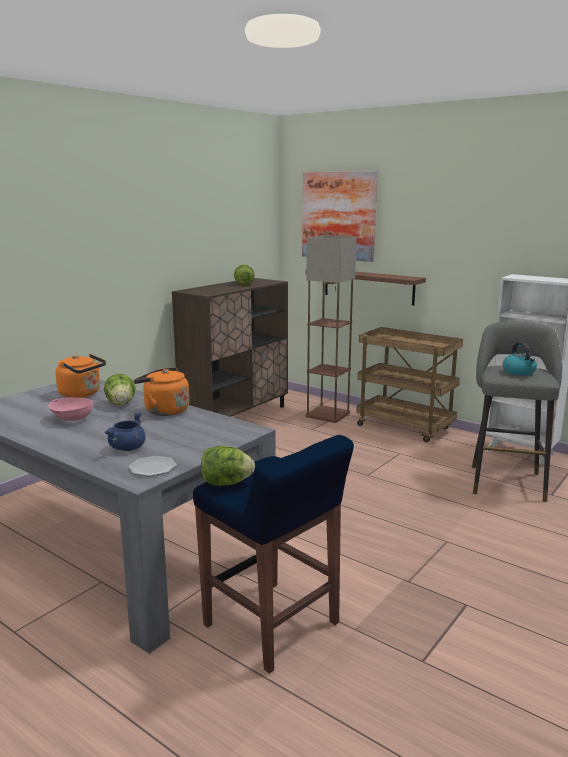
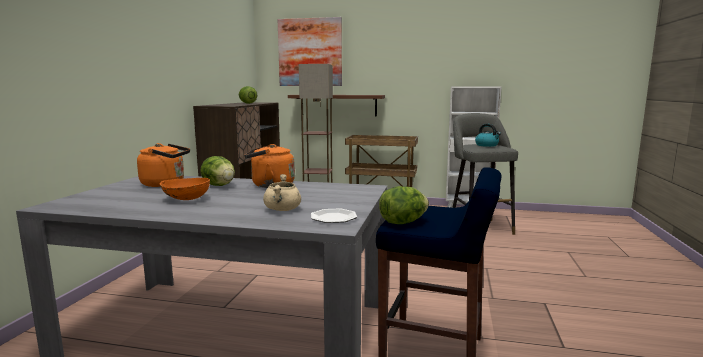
camera: 25 degrees left, 5 degrees down
(71, 419) = (186, 199): pink bowl -> orange bowl
(127, 448) = (283, 210): blue cooking pot -> beige cooking pot

